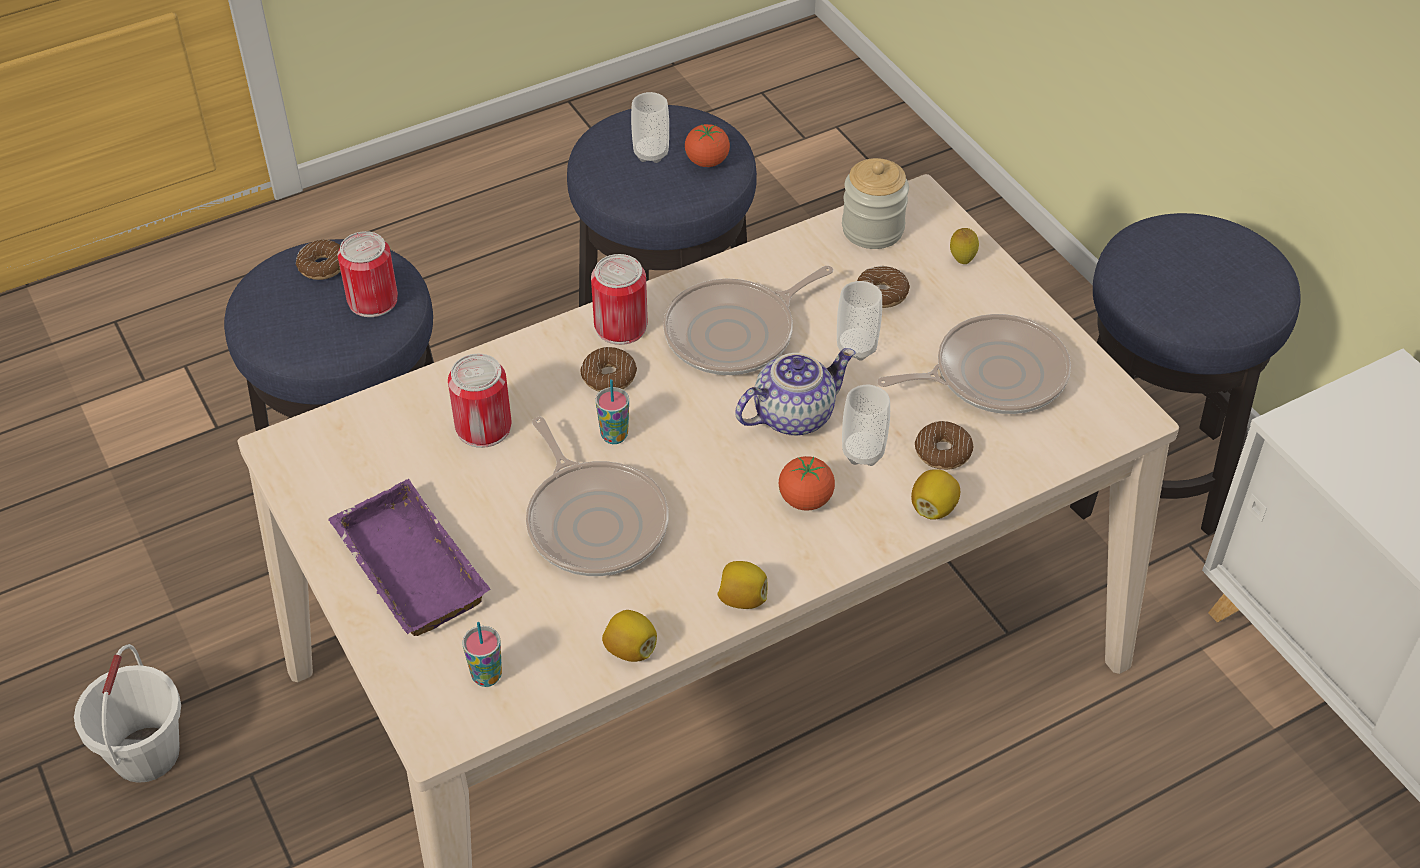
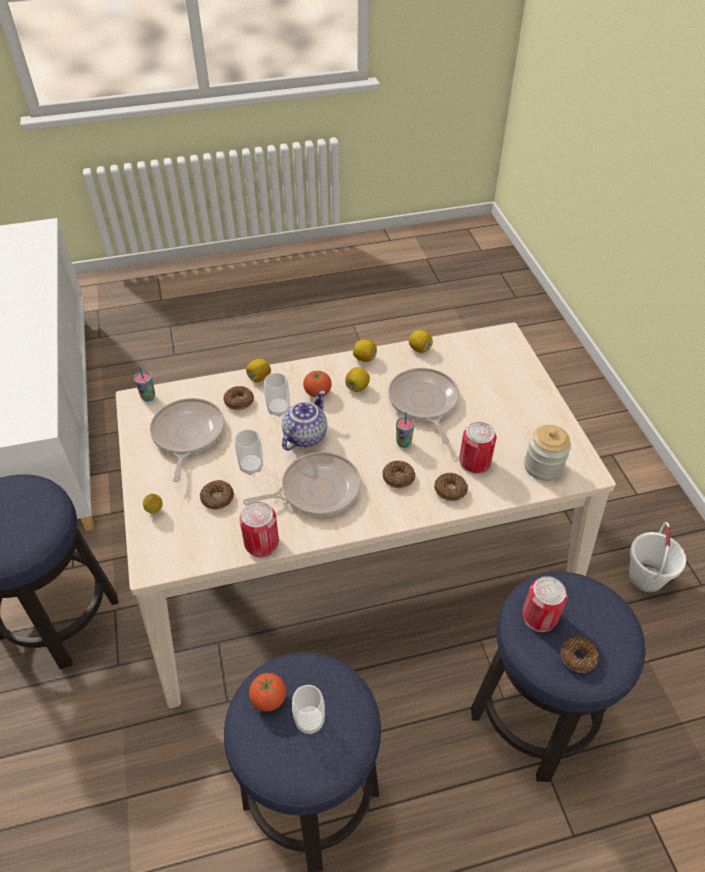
camera: 165 degrees left, 0 degrees up
(405, 569) = (519, 399): purple tray -> none
(487, 676) = (484, 350): cup -> cup (148, 397)
(519, 374) = (450, 490): none -> donut
(621, 326) = (383, 510): can -> can (261, 543)
(733, 528) = (357, 387): none -> lemon
(793, 414) = (304, 435): teapot -> teapot turned 135 degrees clockwise
(872, 229) = (196, 548): jar -> jar (543, 466)
(993, 375) = (187, 435): frying pan -> frying pan turned 90 degrees clockwise

